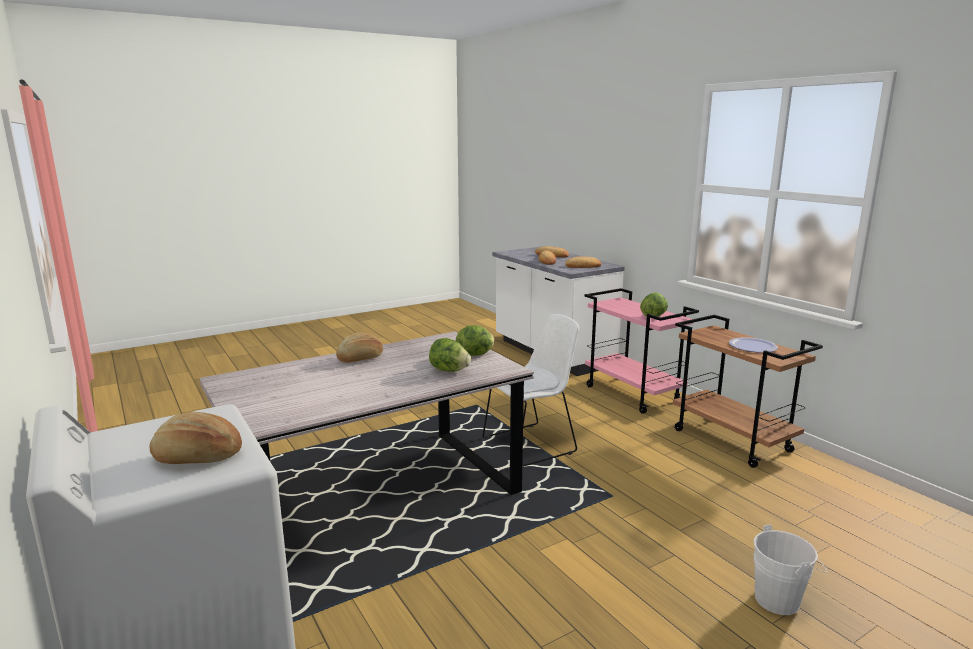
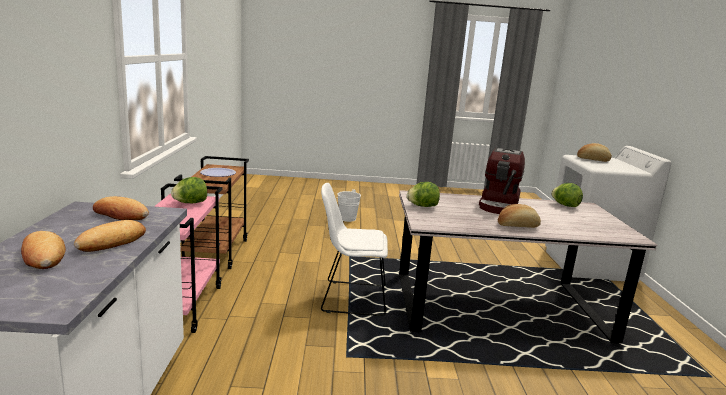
camera: 150 degrees left, 0 degrees up
(392, 384) = (499, 205): none -> coffee machine
(449, 370) = (454, 202): lettuce -> lettuce (565, 205)

